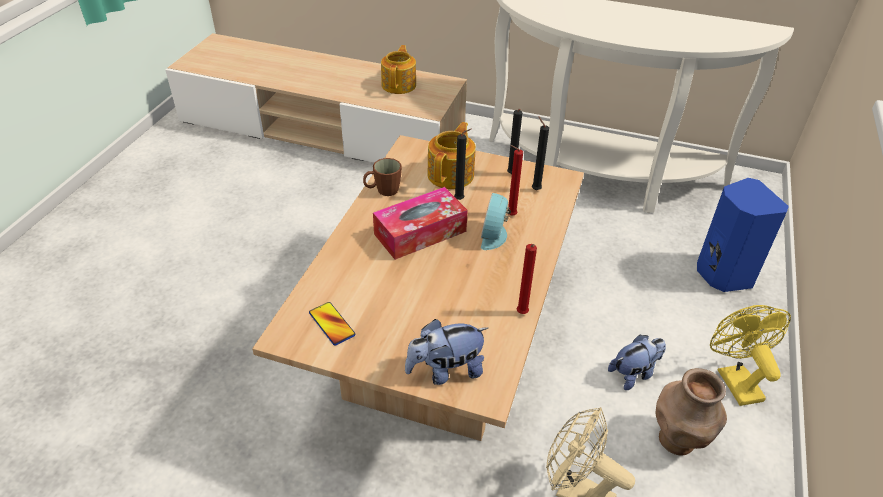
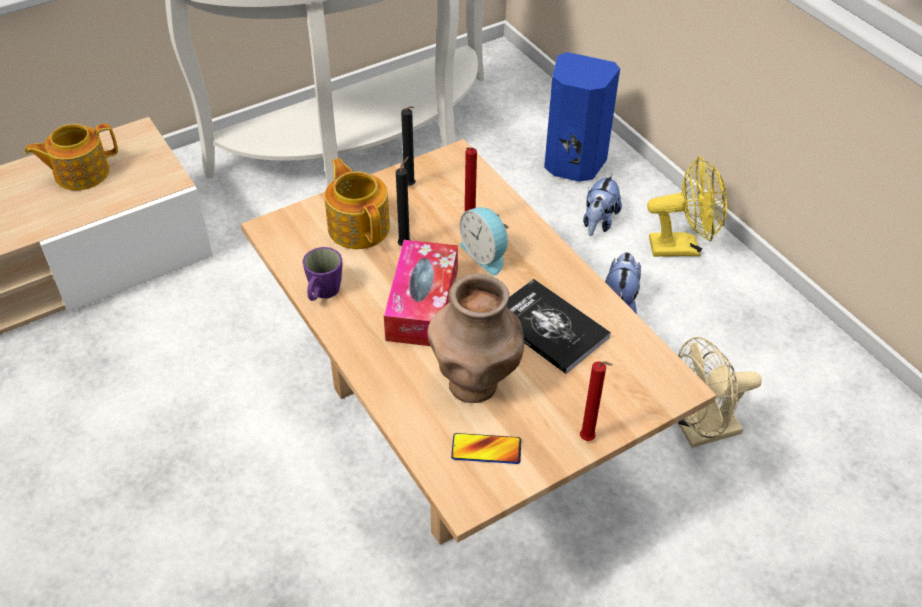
camera: 50 degrees left, 5 degrees up
(383, 191) = (322, 293): brown mug -> purple mug
(399, 85) = (80, 173): teapot -> teapot turned 75 degrees counterclockwise
(445, 371) = (626, 398): plush toy -> plush toy (598, 222)
(466, 298) = (548, 327): none -> book
(522, 314) = (606, 303): red candle -> red candle (589, 440)
(535, 189) = (450, 185): black candle -> none
(677, 440) = (707, 328): brown vase -> brown vase (474, 383)
(734, 379) = (682, 247): yellow fan -> yellow fan turned 150 degrees clockwise

